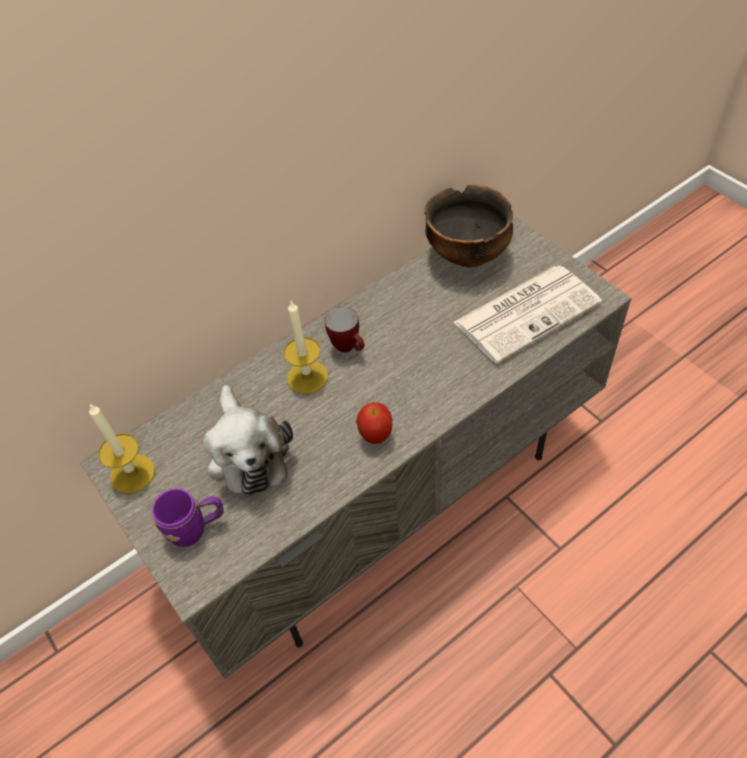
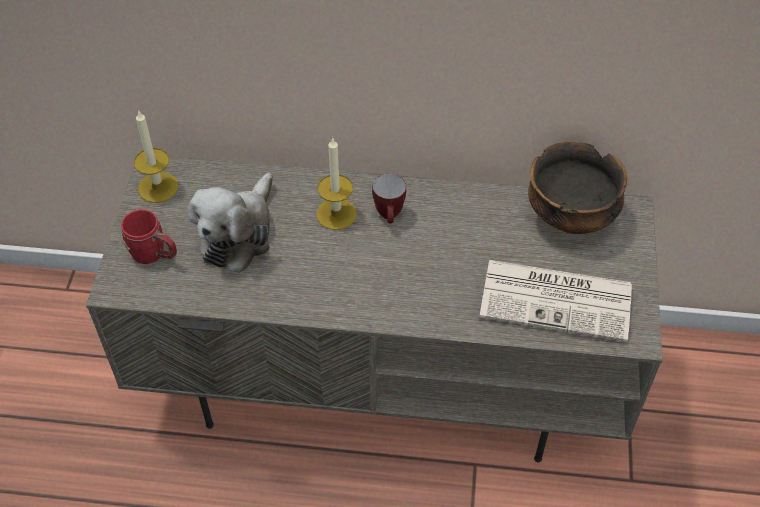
camera: 40 degrees right, 0 degrees up
(196, 528) = (154, 255): purple mug -> red mug
(376, 436) = (331, 294): apple -> none

